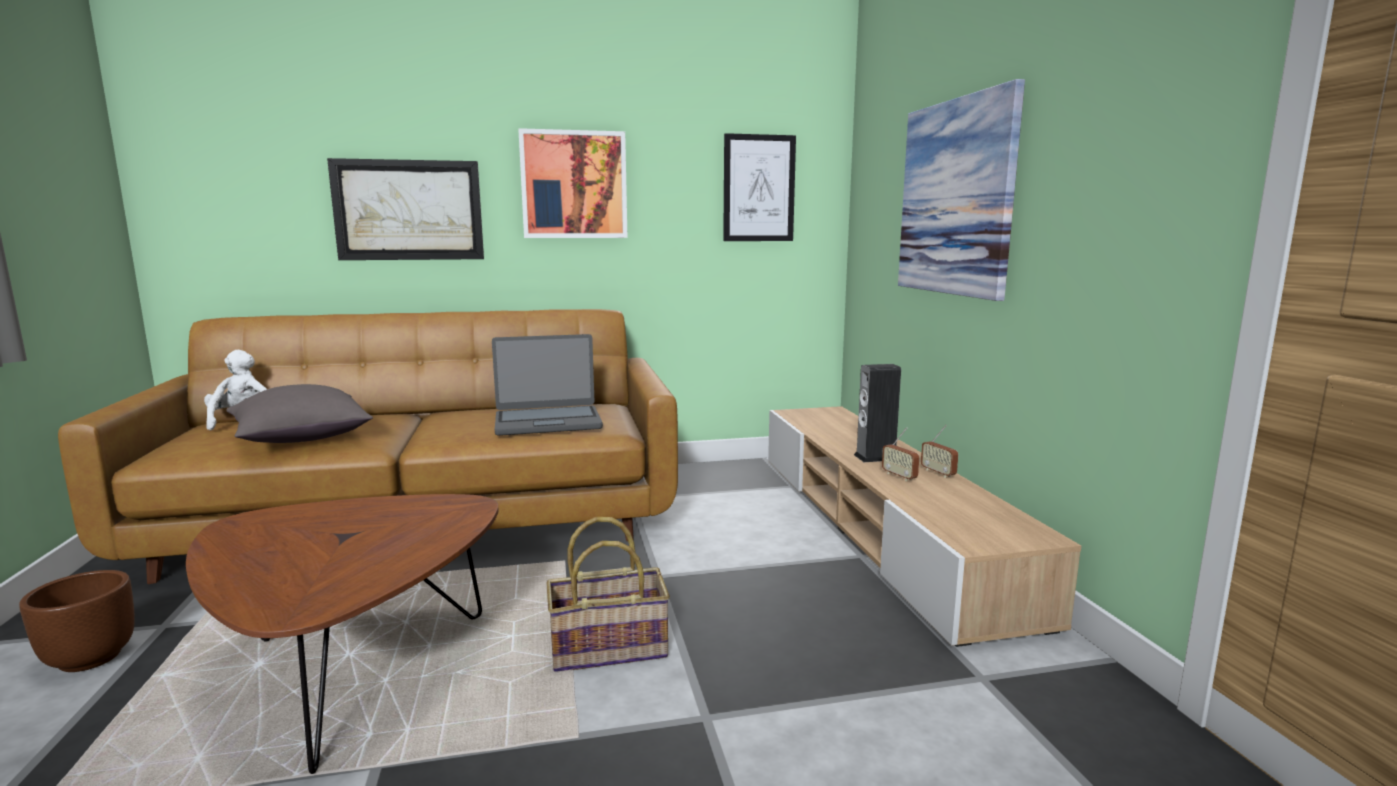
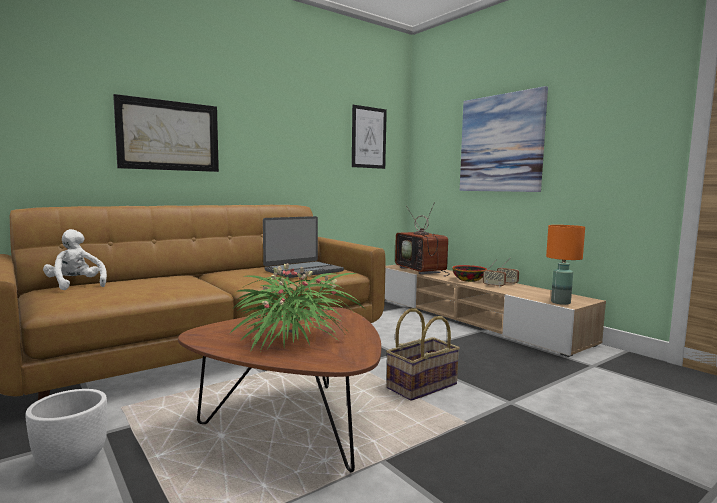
camera: 25 degrees left, 5 degrees down
(90, 658) = (71, 462): brown planter -> white planter
(301, 438) = (153, 289): grey pillow -> none
(316, 551) = (292, 338): none -> potted plant
(574, 185) = (273, 127): picture -> none
(828, 426) = (422, 270): none -> television
(875, 457) = (469, 280): speaker -> bowl
(964, 536) = (560, 302): none -> orange table lamp

